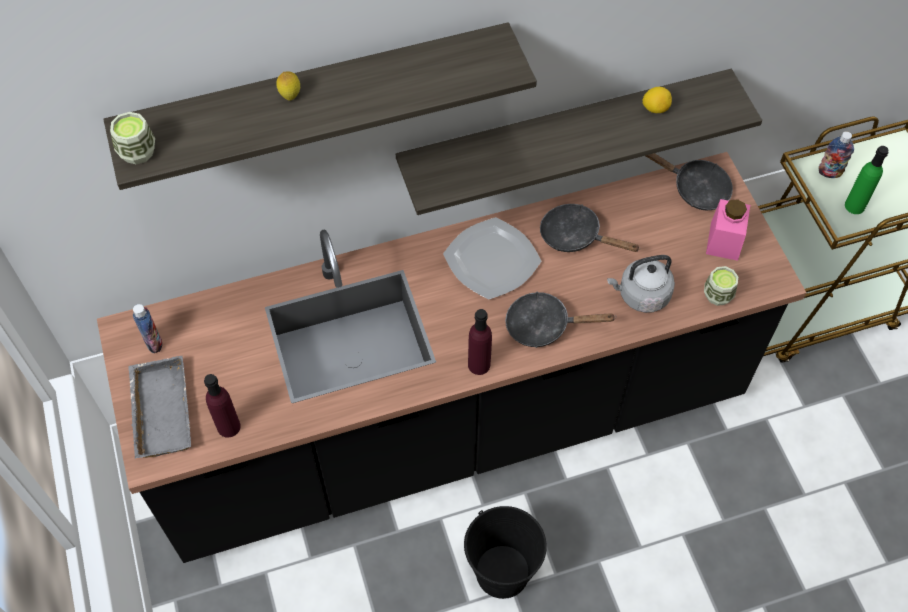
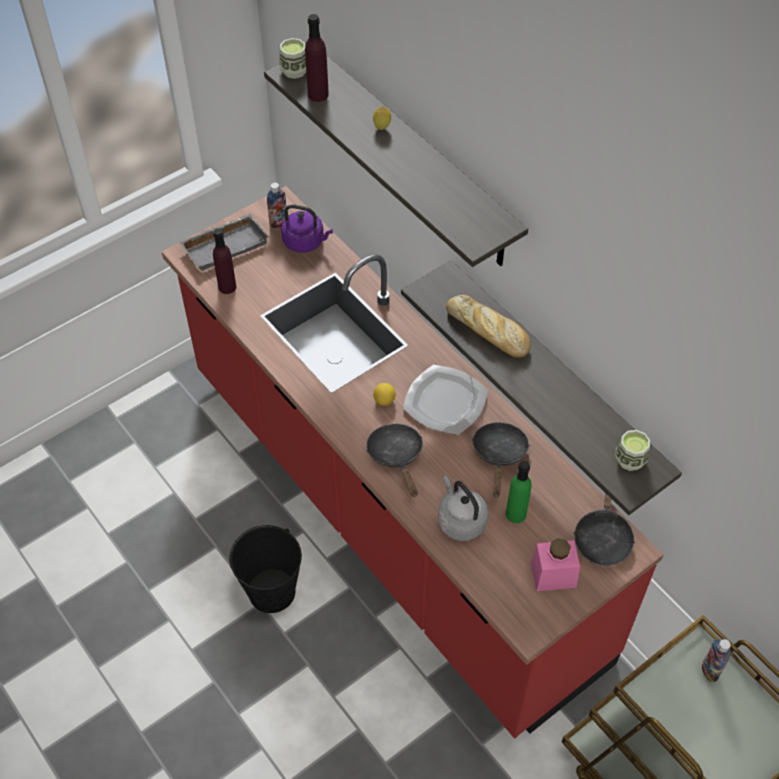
camera: 70 degrees right, 5 degrees down
(201, 323) = (306, 242): none -> purple kettle
(454, 427) = (389, 514): black counter -> red counter
(479, 364) = (340, 422): purple bottle -> purple bottle (318, 94)
(509, 152) = (489, 331): none -> bread
(655, 108) = (595, 422): lemon -> lemon (384, 400)
(717, 295) = (489, 582): cup -> cup (630, 460)
(854, 206) = (679, 703): green bottle -> green bottle (516, 514)

